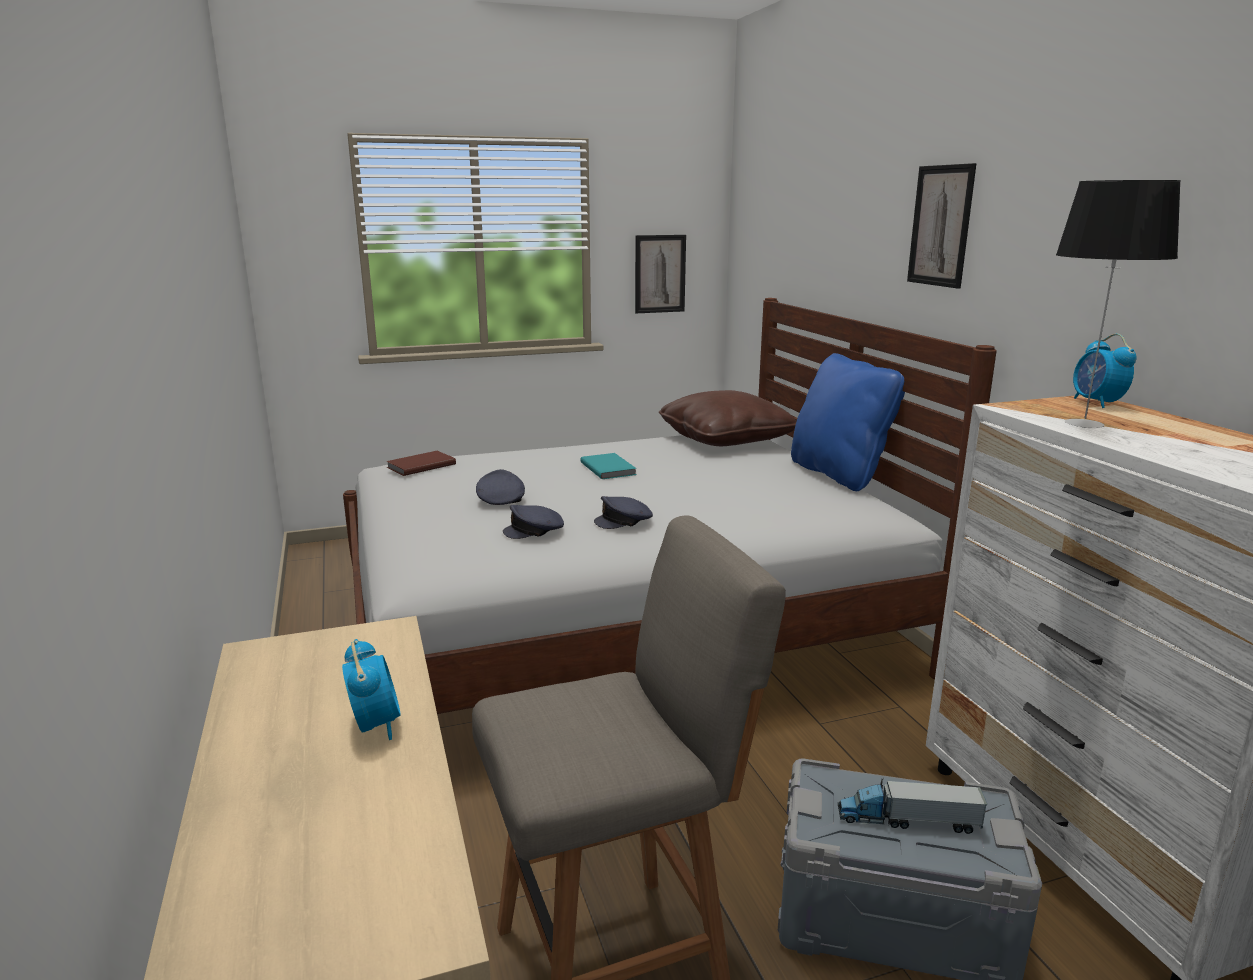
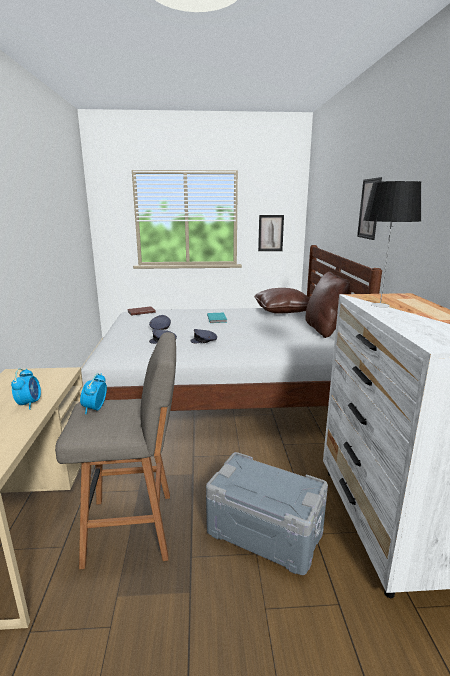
camera: 15 degrees right, 0 degrees up
(839, 474) = (324, 330): blue pillow -> brown pillow
(908, 820) = (267, 485): toy truck -> none
(1097, 403) = (405, 297): alarm clock -> alarm clock (95, 409)

